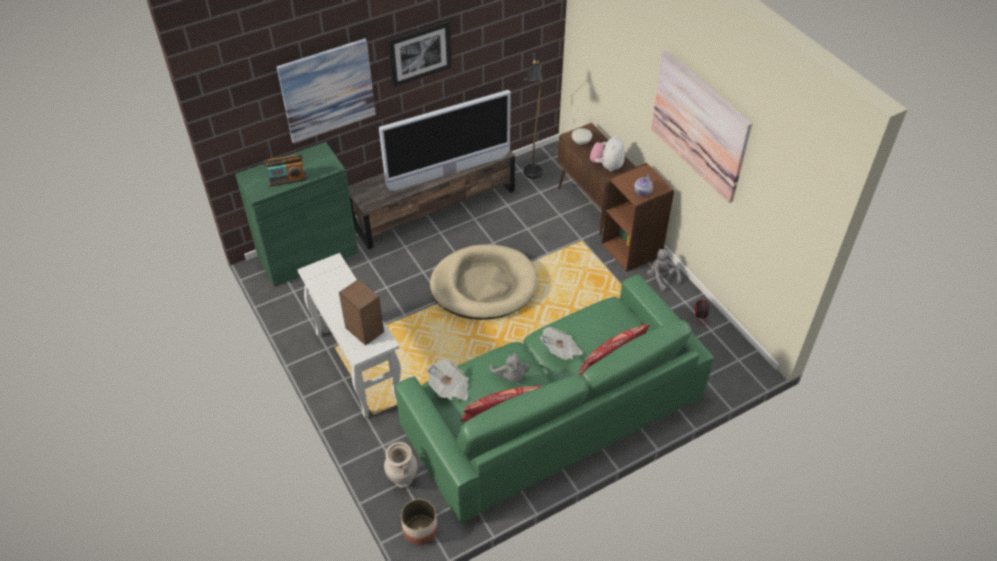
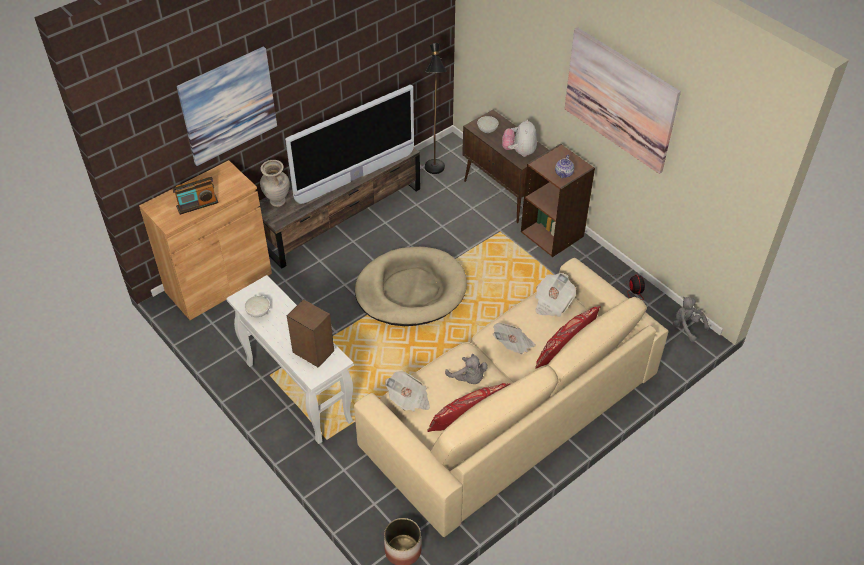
camera: 10 degrees left, 0 degrees up
(308, 255) = (218, 282): green cabinet -> brown cabinet
(323, 286) = (259, 312): none -> white bowl
(402, 481) = (373, 503): beige vase -> beige vase (277, 202)
(419, 53) = (317, 56): picture -> none
(552, 412) = (509, 409): green sofa -> beige sofa
(608, 315) = (552, 303): none -> newspaper
(661, 277) = (588, 258): grey plush toy -> grey plush toy (686, 327)

